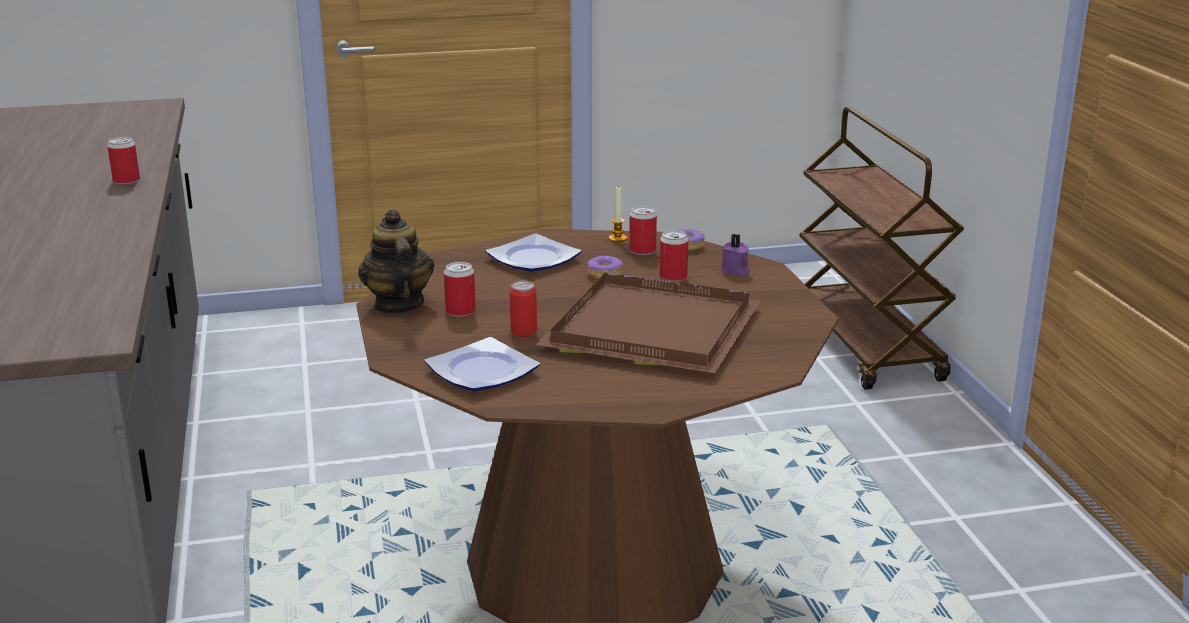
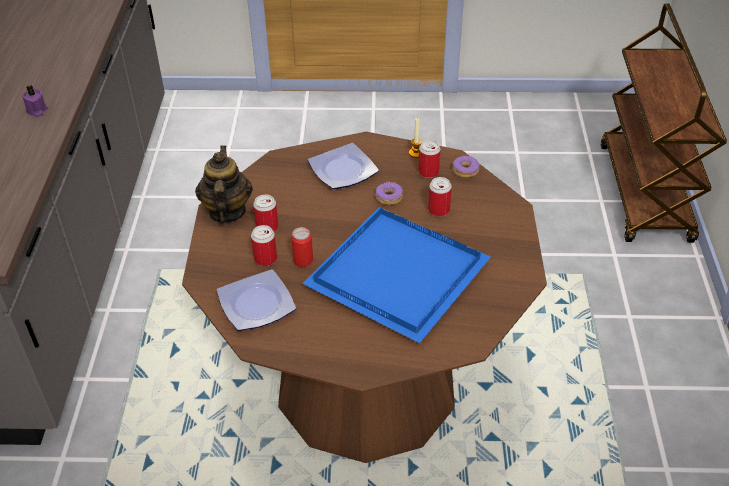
camera: 15 degrees right, 20 degrees up
(126, 181) = (70, 58): can -> can (265, 259)
(648, 330) = (394, 275): brown tray -> blue tray
(735, 271) = (489, 209): purple candle -> purple candle (36, 111)

